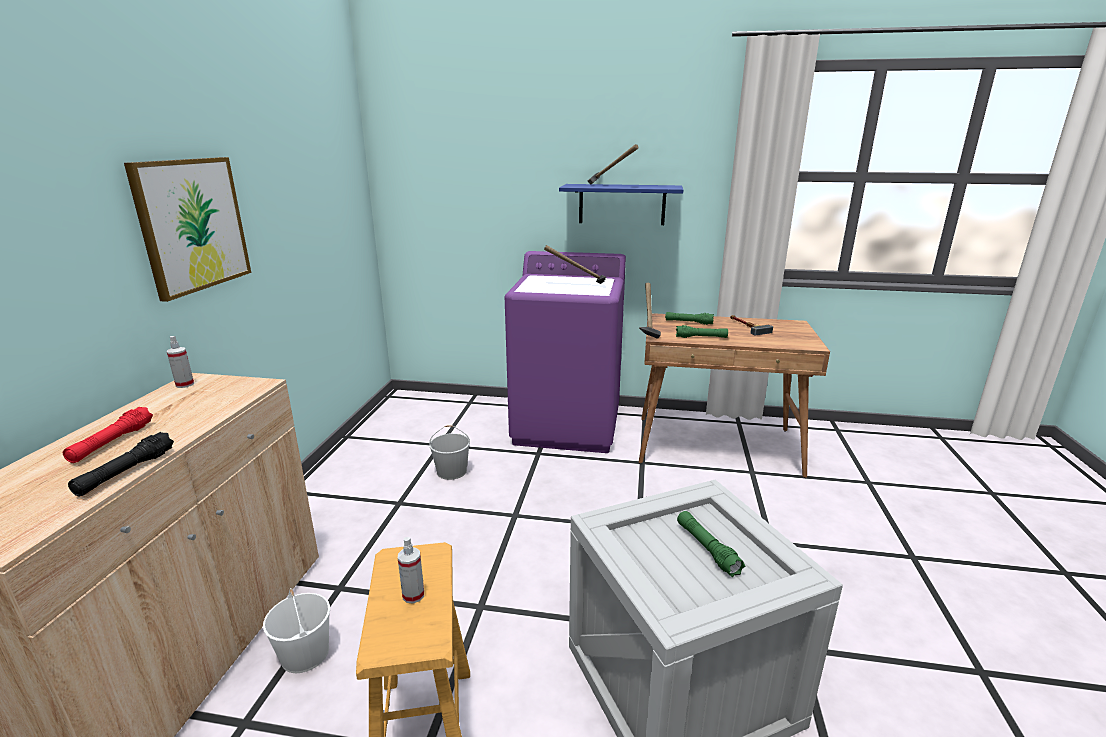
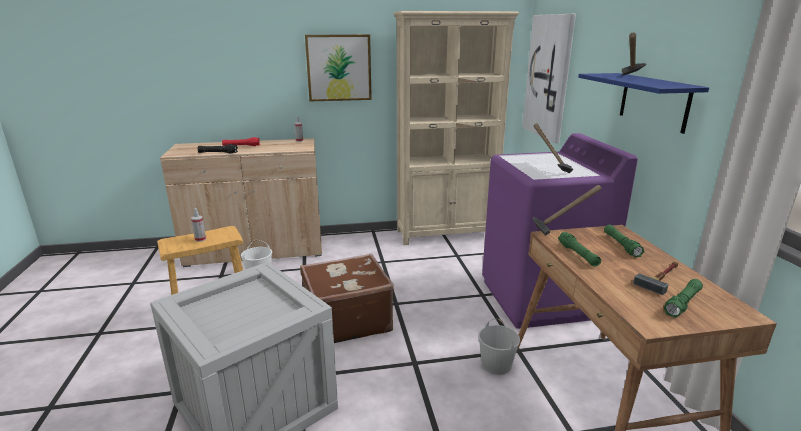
camera: 70 degrees right, 0 degrees up
(376, 436) = (446, 234): none -> beige bookcase
(432, 199) = (549, 77): none -> picture
(452, 471) = (429, 268): white bucket -> white bucket (497, 364)
(527, 565) = (346, 320): none -> brown suitcase
(707, 549) = (247, 313): green flashlight -> green flashlight (682, 303)

